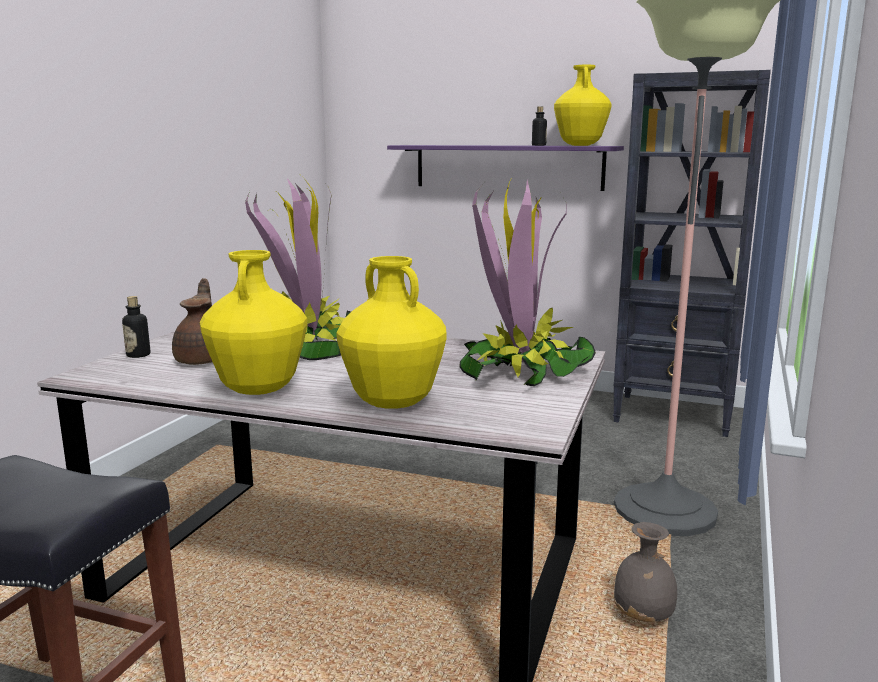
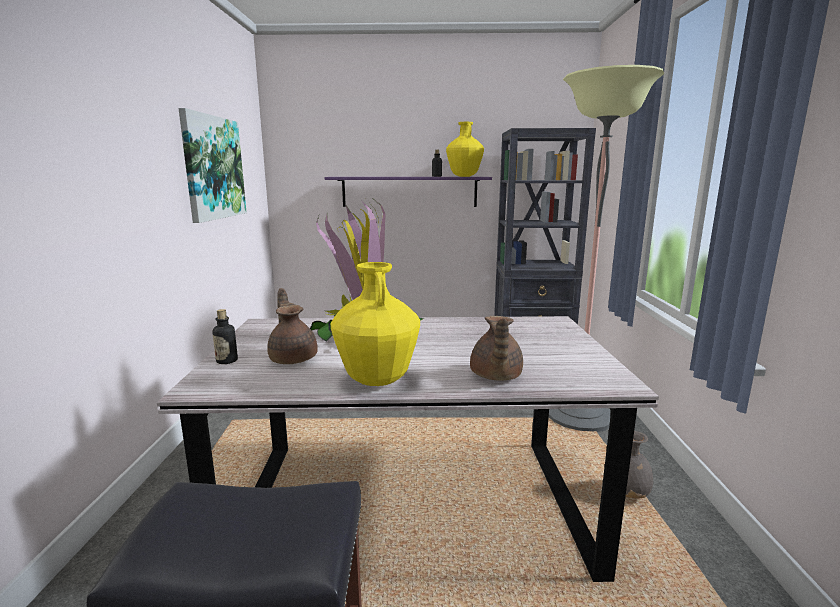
camera: 20 degrees left, 0 degrees up
(230, 134) = (213, 168): none -> picture
(392, 403) = (495, 376): yellow vase -> brown teapot
(521, 370) = (541, 337): potted plant -> none

